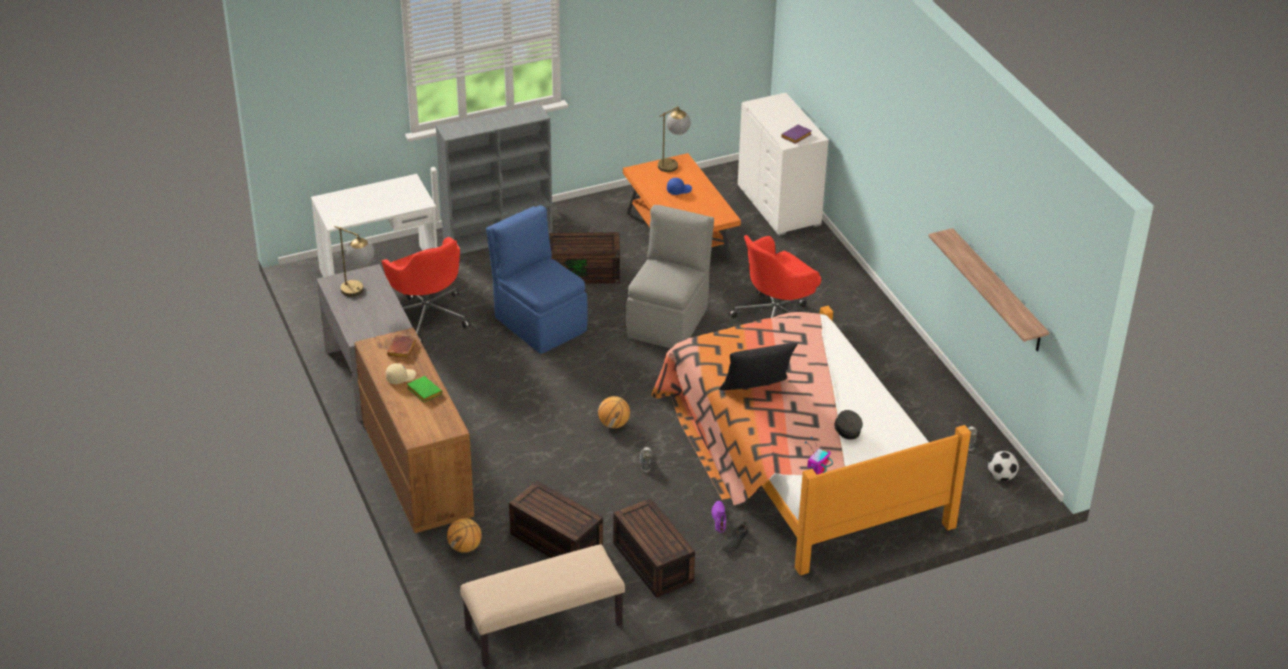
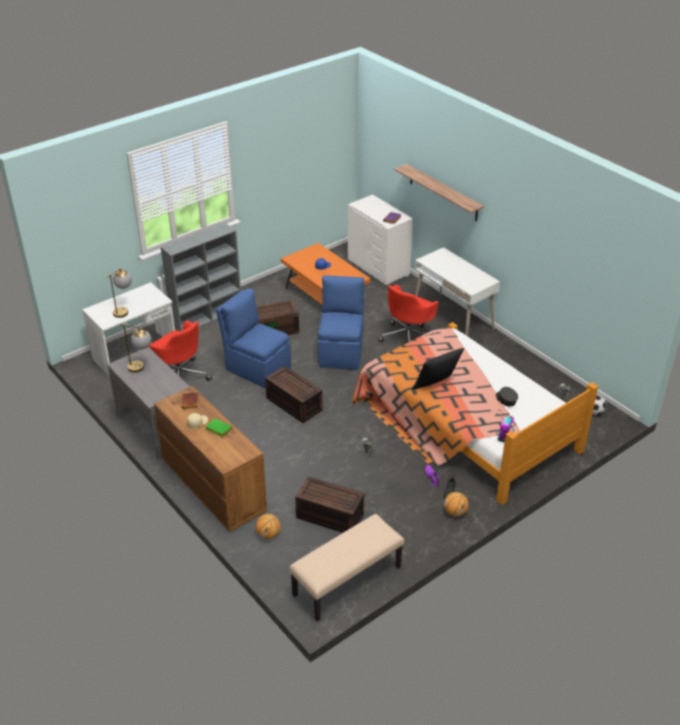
camera: 15 degrees left, 0 degrees up
(614, 424) = (335, 426): basketball -> basketball (455, 512)
(651, 562) = (400, 517): brown storage box -> brown storage box (293, 404)
(669, 321) = (341, 351): grey chair -> blue chair
(673, 163) = (311, 250): table lamp -> table lamp (124, 310)
(856, 302) = (453, 318): none -> white desk
(997, 291) = (573, 292): shelf -> shelf (443, 192)

